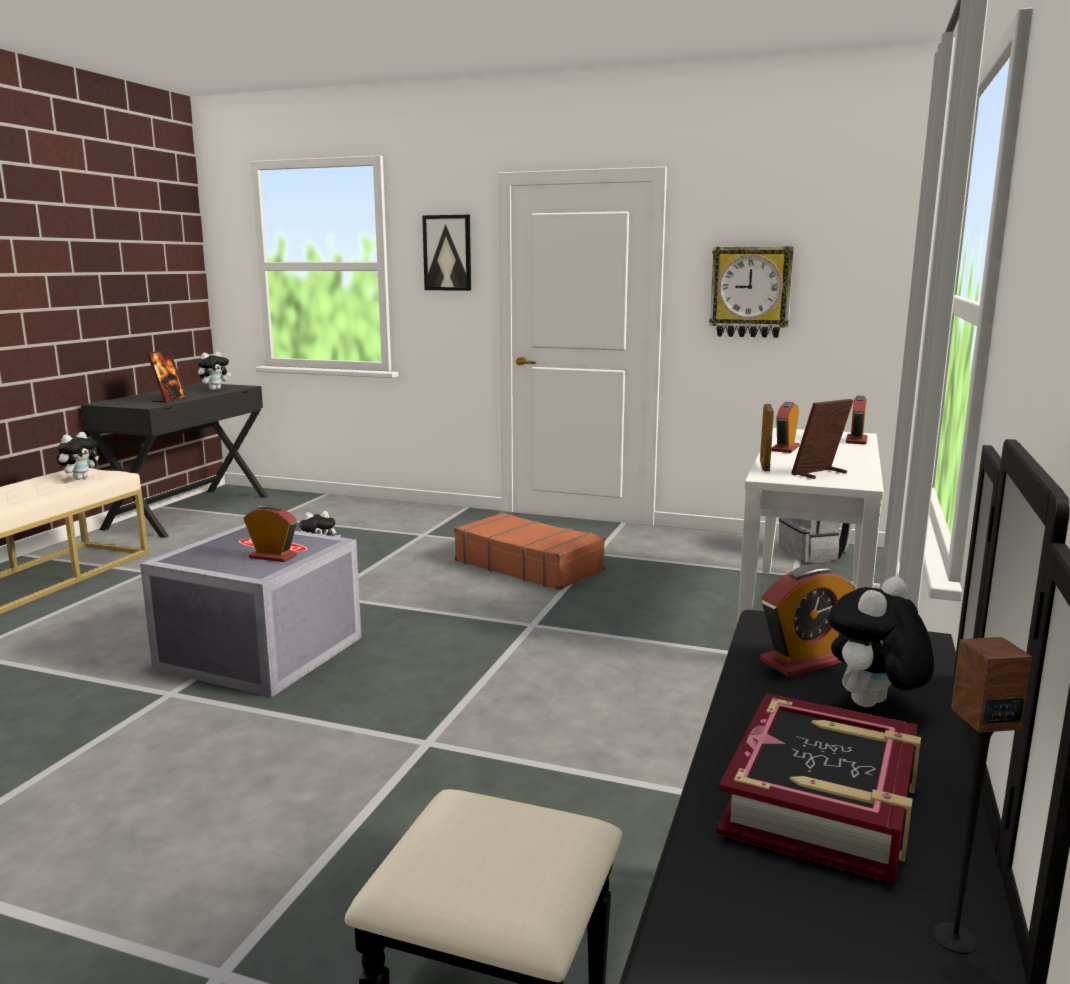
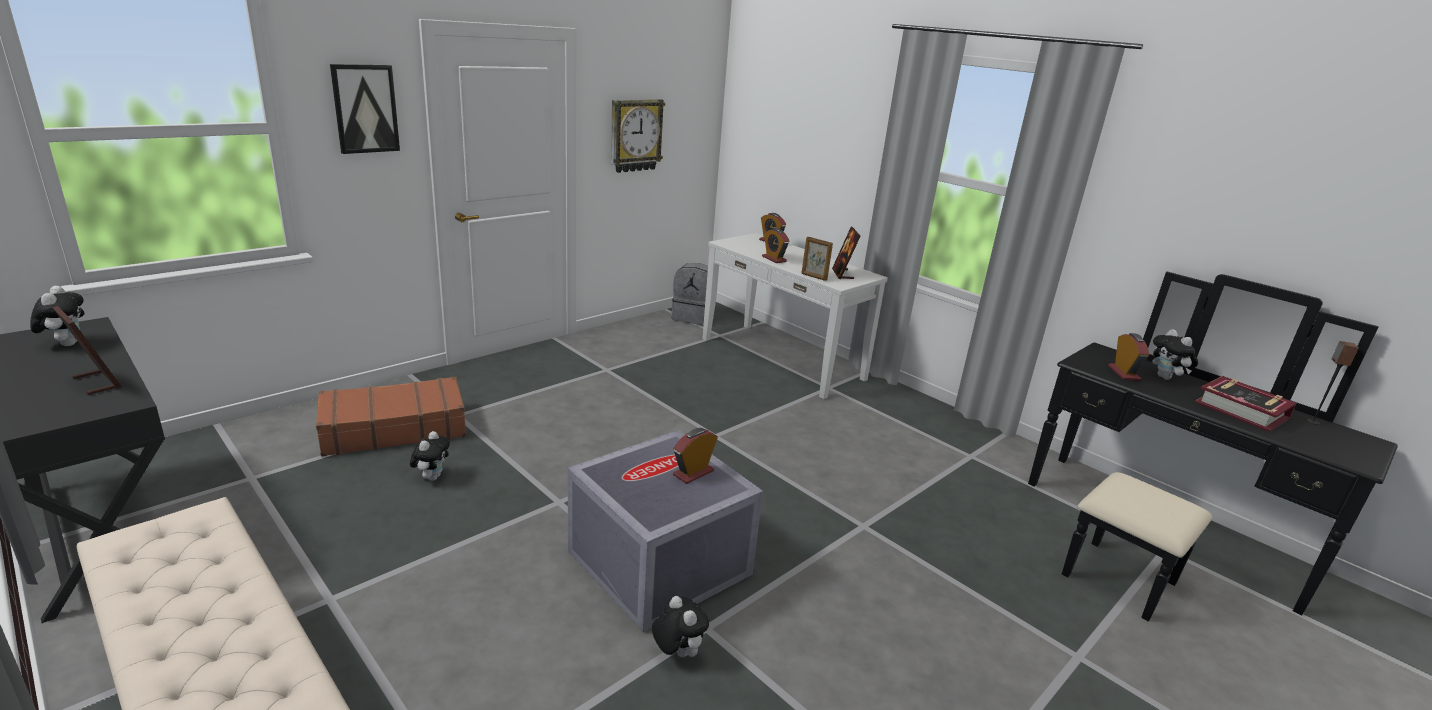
camera: 65 degrees left, 10 degrees up
(80, 478) = (186, 542): plush toy -> plush toy (677, 652)
(528, 565) = (599, 399): brown suitcase -> brown suitcase (394, 429)

